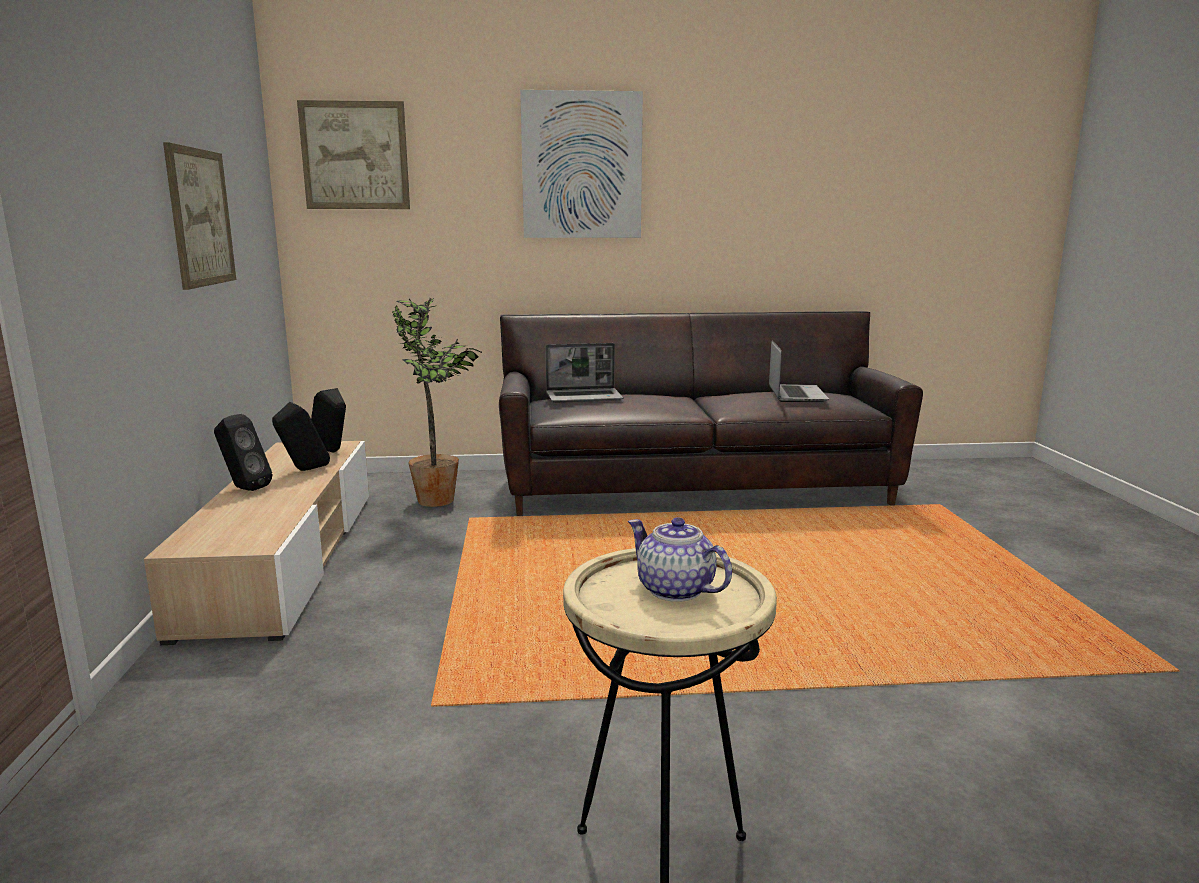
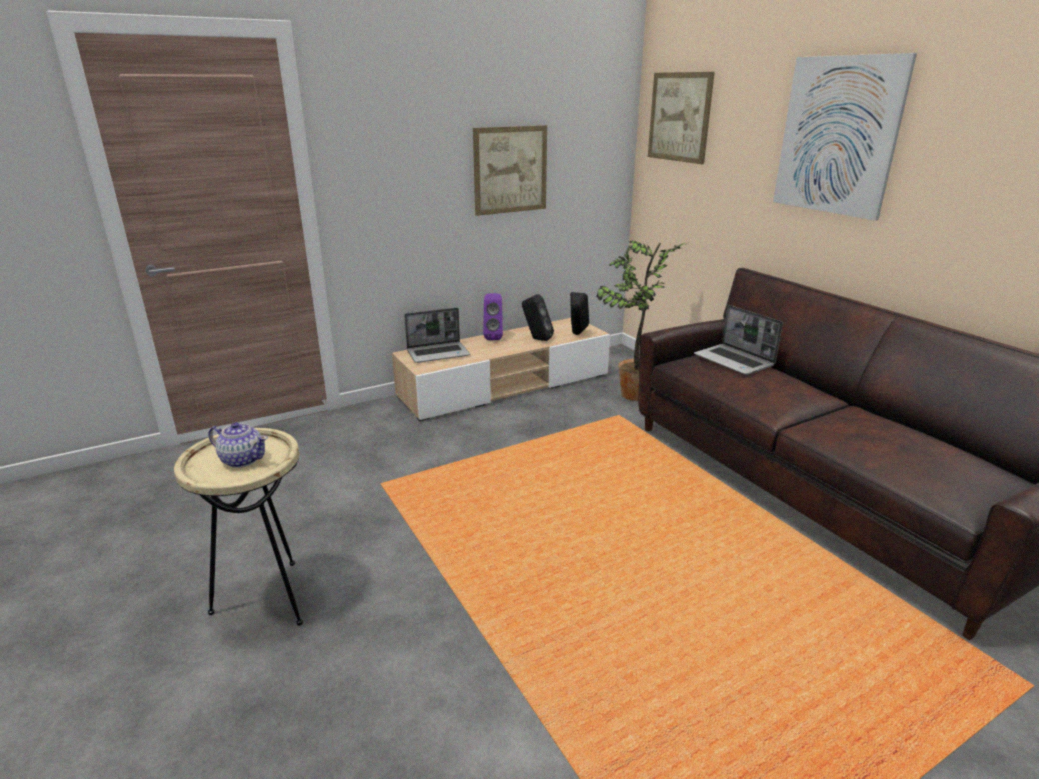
camera: 65 degrees right, 10 degrees up
(244, 489) = (493, 337): black speaker -> purple speaker
(675, 590) = (242, 459): teapot -> teapot turned 90 degrees clockwise
(795, 395) = (925, 450): laptop -> laptop (439, 353)

